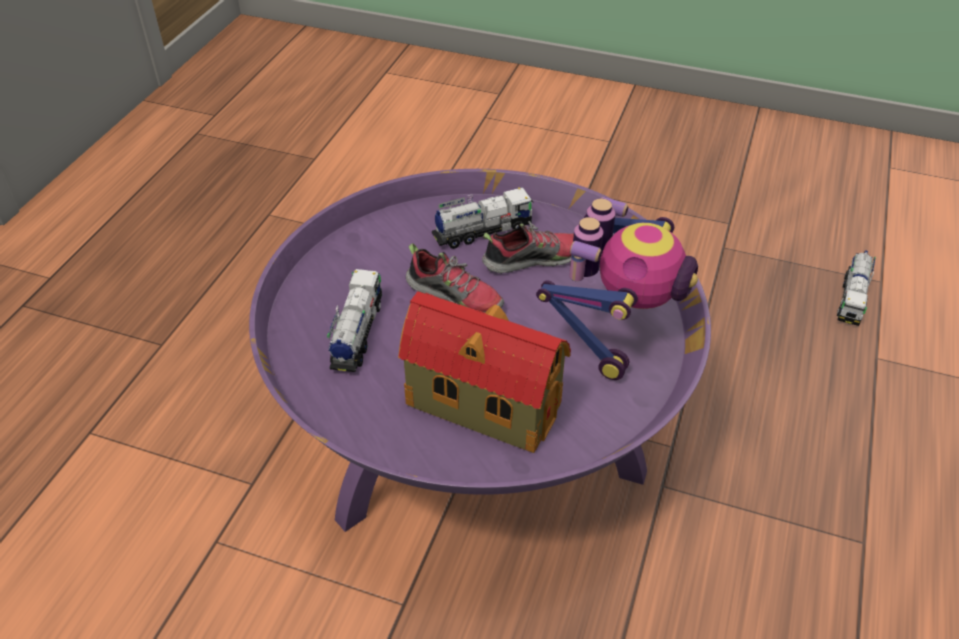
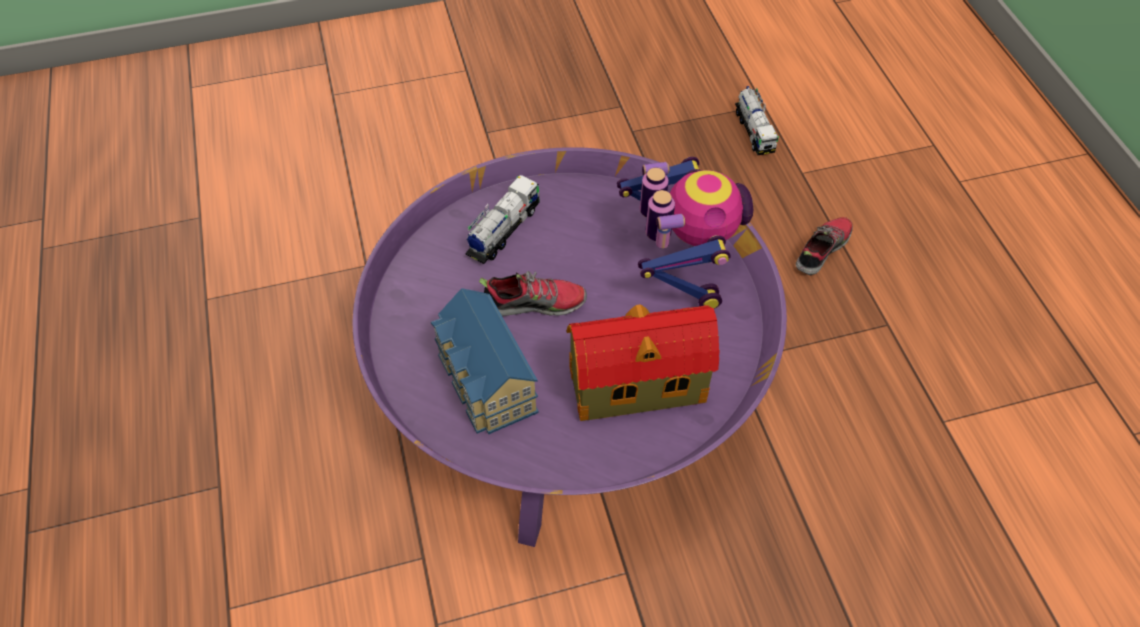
camera: 35 degrees left, 10 degrees up
(357, 334) = (484, 383): toy truck -> toy house
(533, 259) = (566, 235): shoe -> shoe (821, 250)

